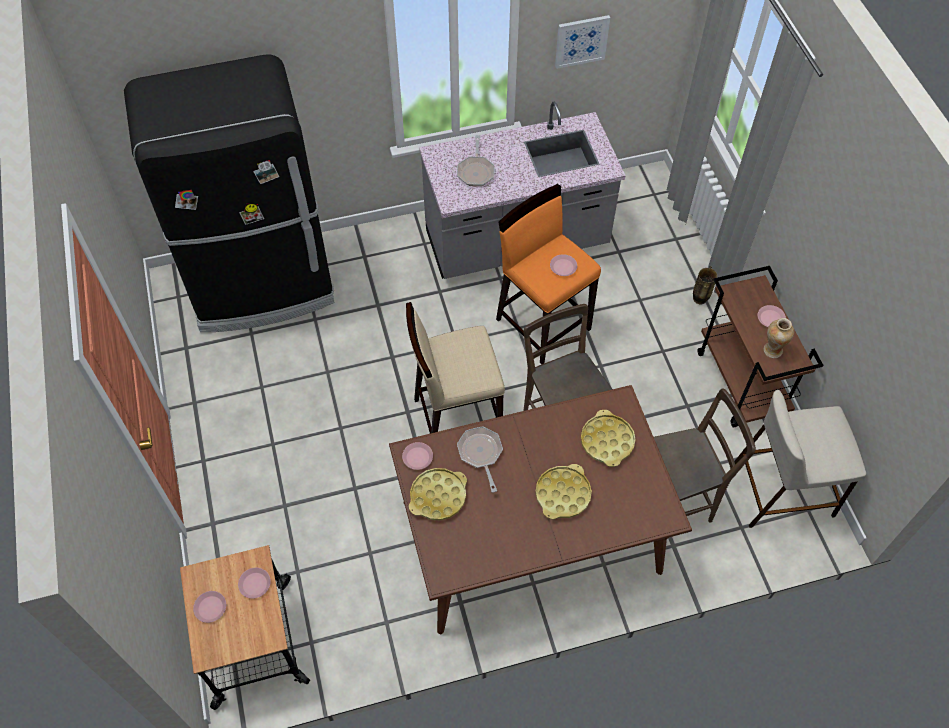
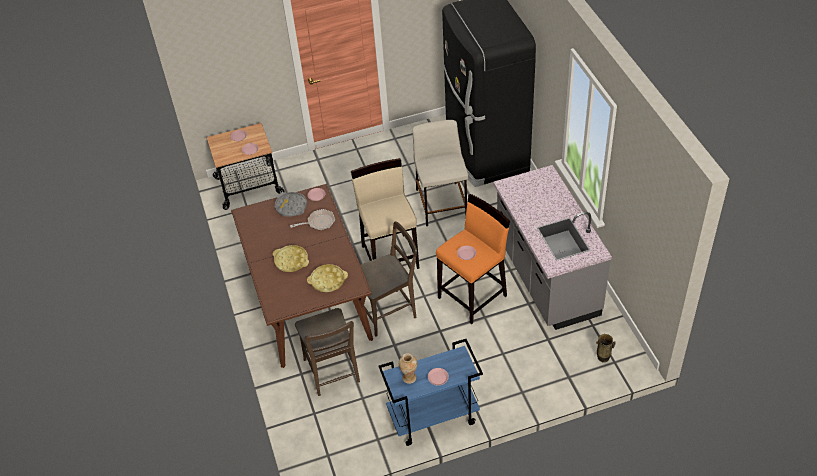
camera: 90 degrees right, 10 degrees down
(438, 496) = (291, 207): yellow tray -> grey tray
(476, 171) = (535, 194): frying pan -> none
(581, 41) = (630, 205): picture -> none
(700, 299) = (509, 392): vase -> vase (603, 358)
(742, 383) = (432, 418): brown cart -> blue cart
(783, 490) = (343, 440): beige stool -> beige stool (442, 204)

